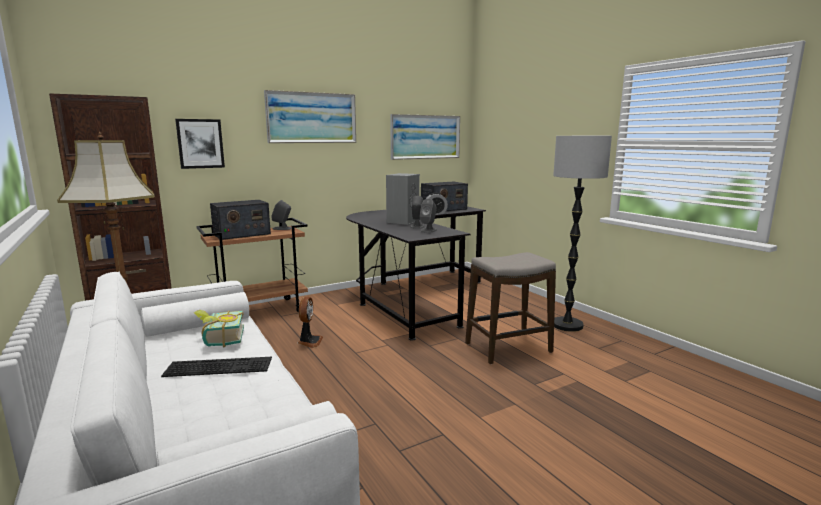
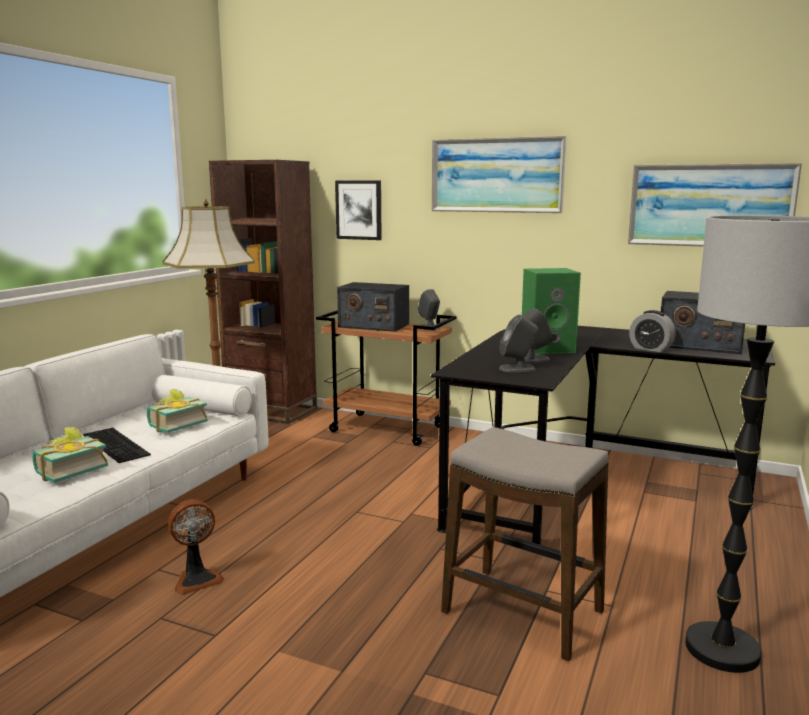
camera: 55 degrees right, 0 degrees up
(244, 393) = (69, 470): none -> book
(309, 341) = (351, 479): fan -> fan (196, 579)
(402, 221) = (548, 348): grey speaker -> green speaker

